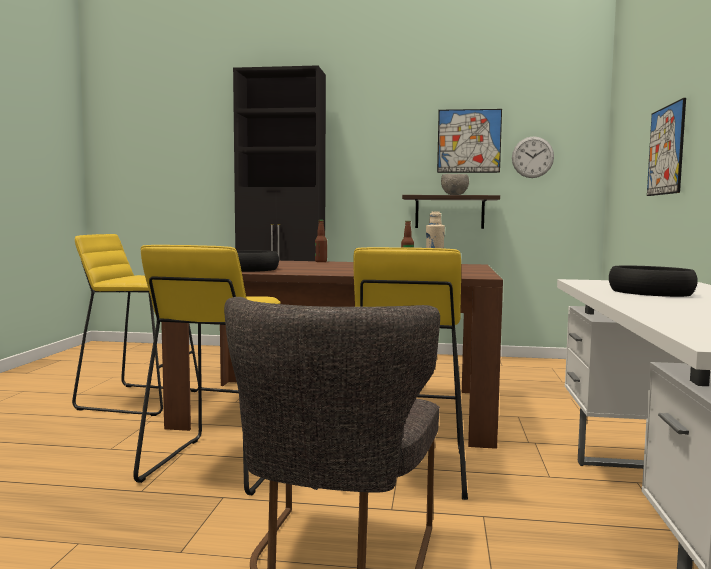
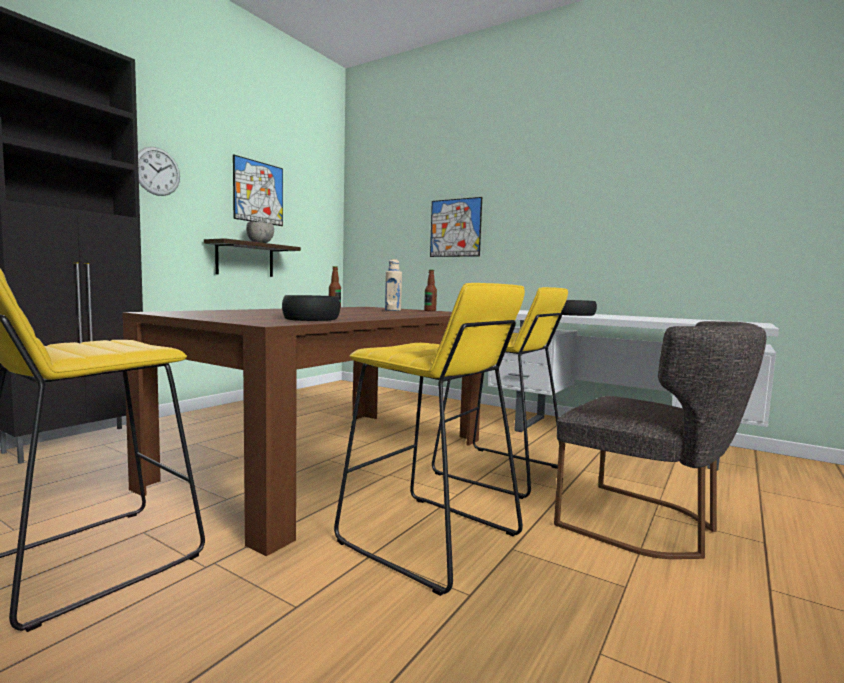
camera: 65 degrees left, 0 degrees up
(321, 261) = (256, 309): bottle -> bottle (430, 311)
(532, 157) = (303, 216): wall clock -> wall clock (157, 171)

